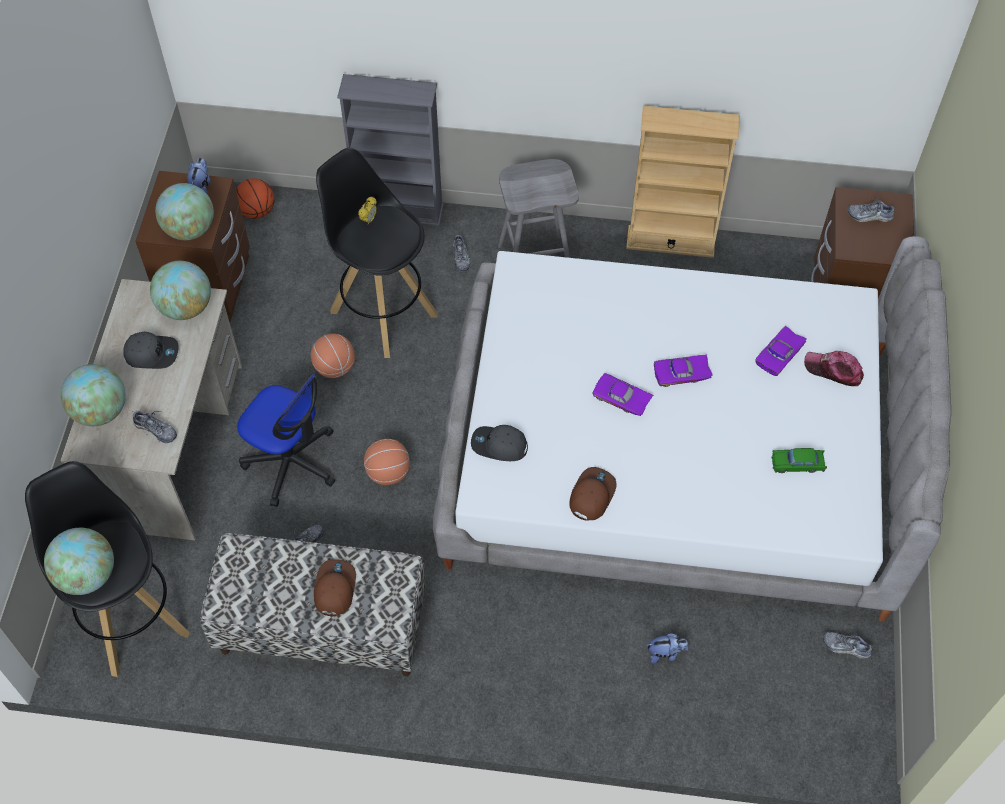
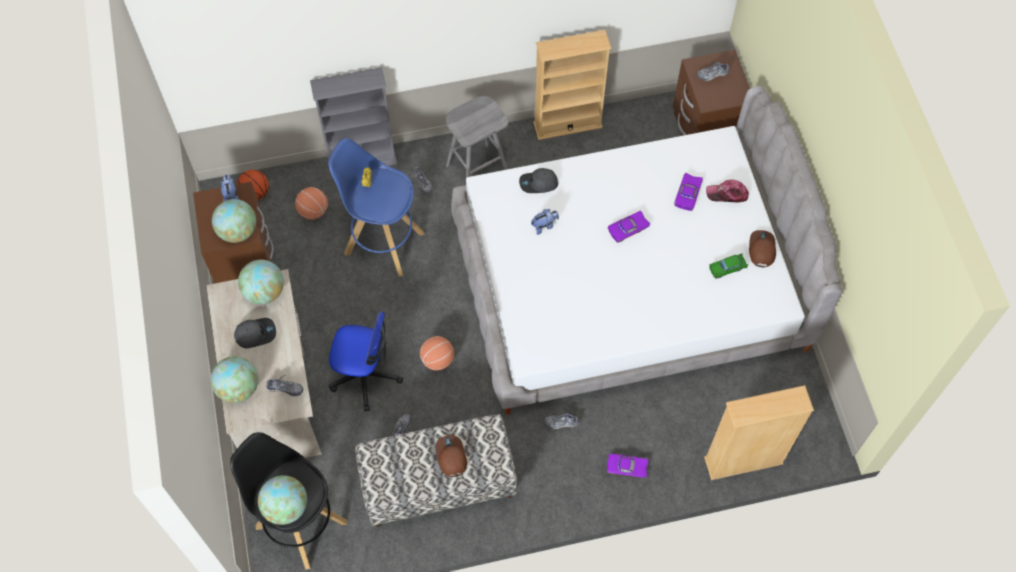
camera: 20 degrees left, 5 degrees up
(334, 367) = (366, 295): basketball -> basketball (313, 211)
(382, 312) = (383, 242): black stool -> blue stool
(499, 446) = (525, 320): grey cap -> grey cap (538, 184)
(591, 495) = (601, 334): brown cap -> brown cap (761, 249)
(620, 400) = (594, 260): purple toy car -> purple toy car (626, 468)
(665, 653) = (675, 422): plush toy -> plush toy (544, 226)
(739, 736) = (743, 461): none -> beige bookcase
(846, 647) = (789, 377): shoe -> shoe (561, 422)

